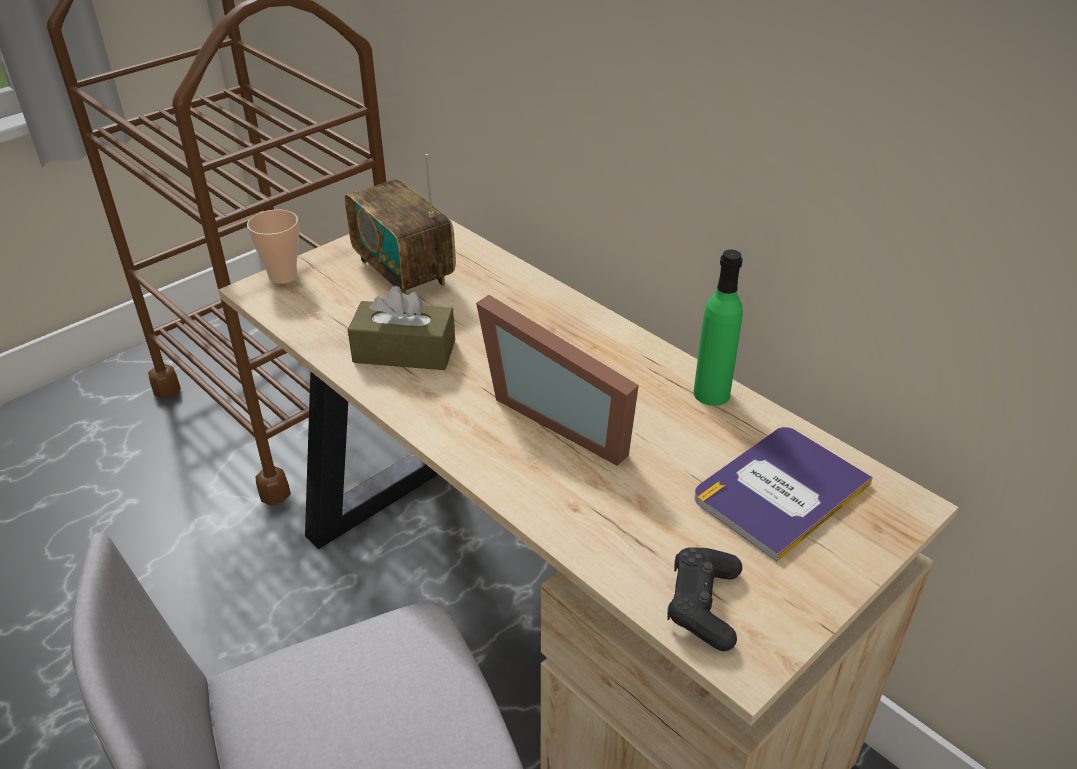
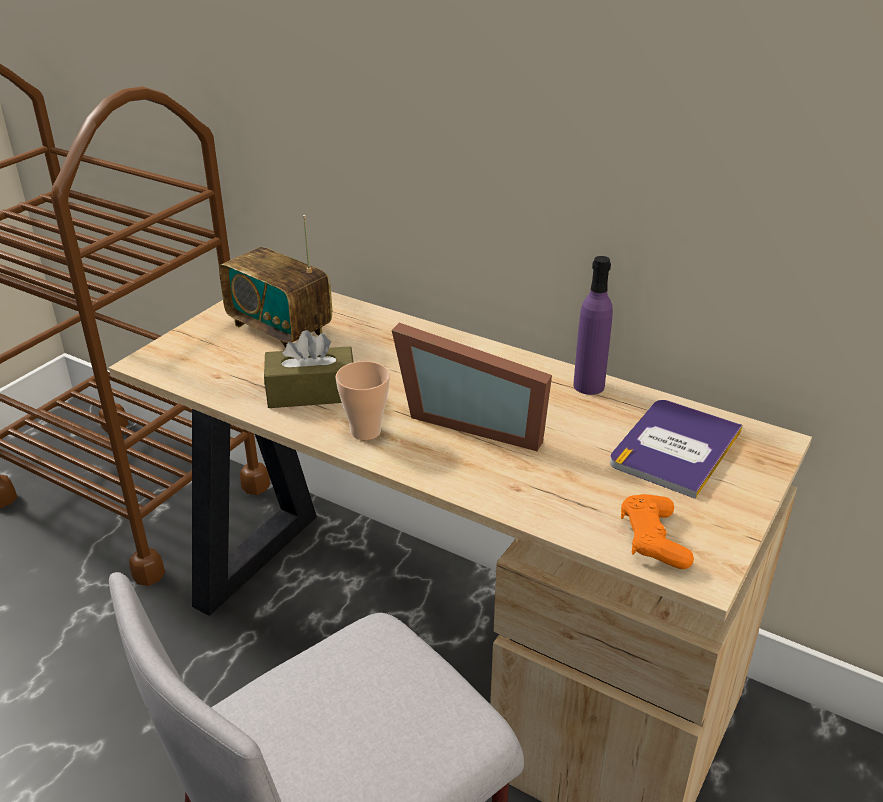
camera: 15 degrees left, 5 degrees down
(283, 276) = (167, 348): cup -> cup (365, 431)
(703, 605) = (653, 540): black game controller -> orange game controller
(711, 394) = (588, 386): green bottle -> purple bottle

